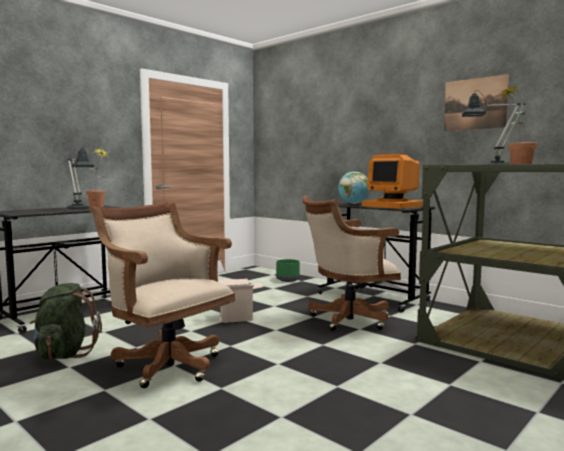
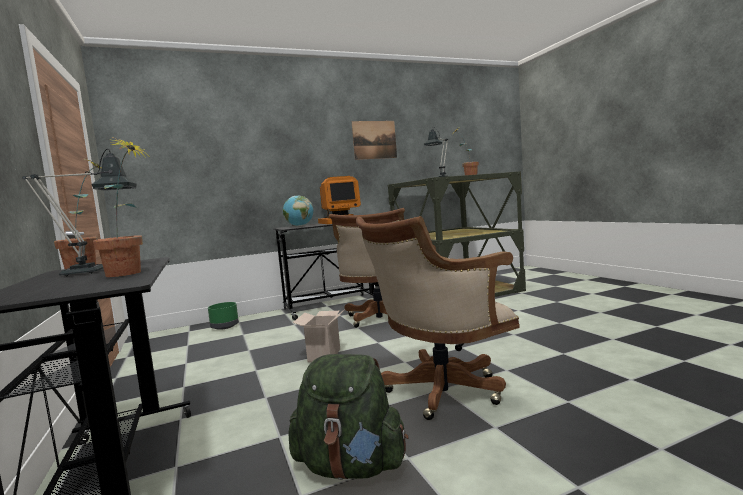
camera: 65 degrees left, 0 degrees up
(56, 211) = (131, 273): none -> potted plant

